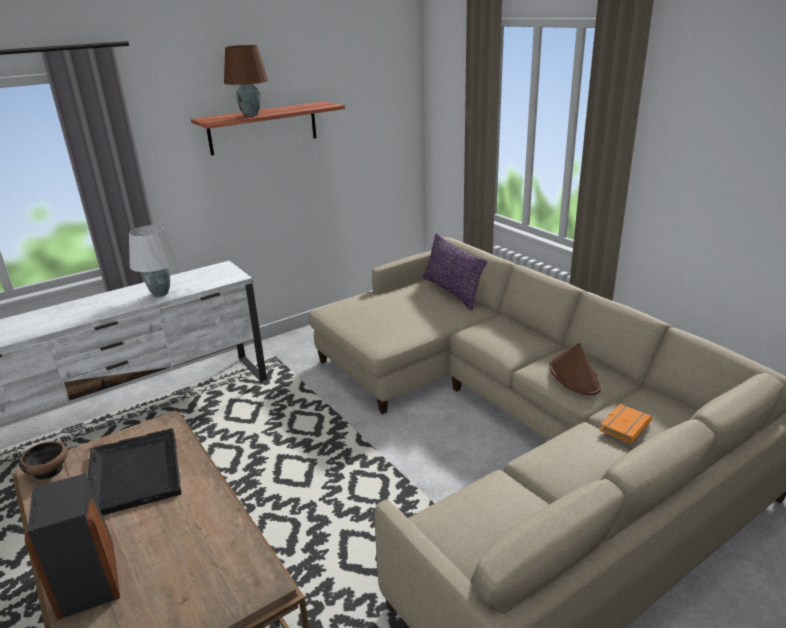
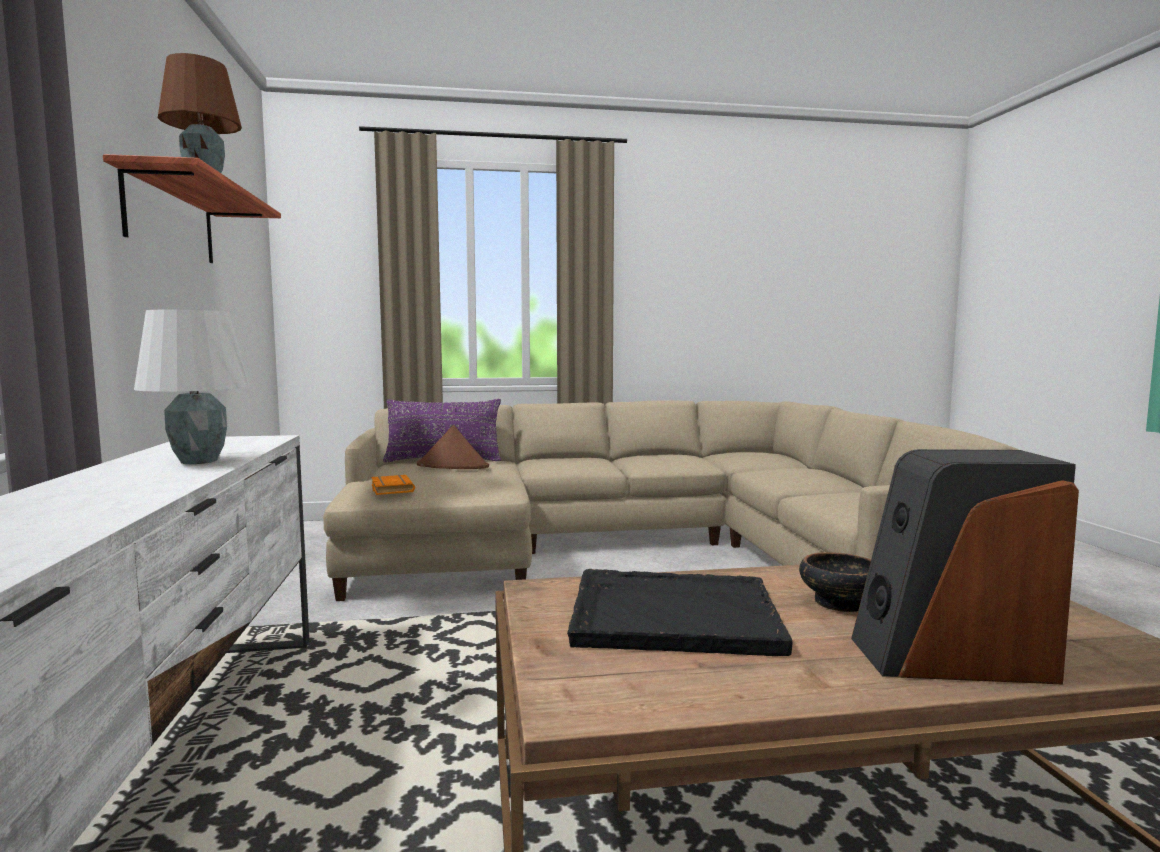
camera: 65 degrees left, 20 degrees down
(48, 470) = (582, 694): bowl -> bowl (839, 602)
(574, 376) = (675, 458): brown hat -> brown hat (453, 466)
(624, 425) = (758, 462): orange book -> orange book (390, 489)

